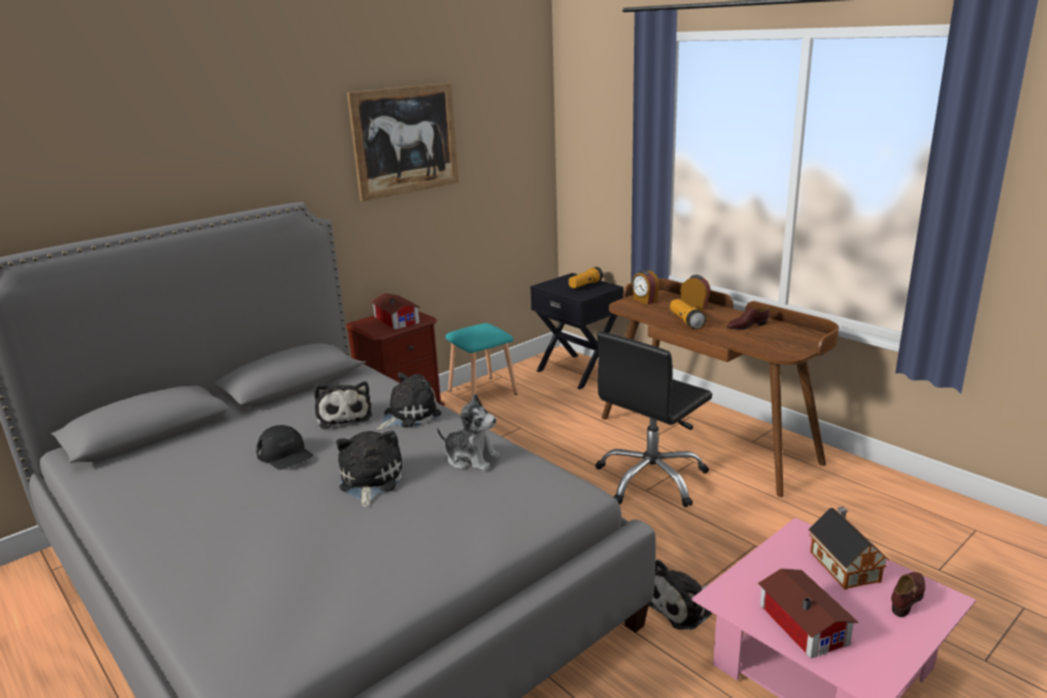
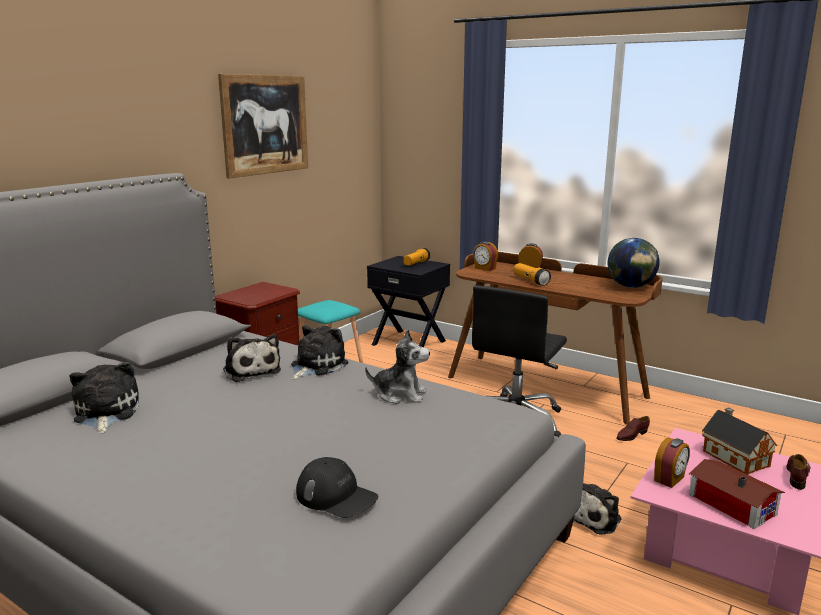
camera: 15 degrees left, 5 degrees down
(285, 454) = (210, 405): black cap -> black cap (336, 496)
(369, 481) = (312, 420): plush toy -> plush toy (105, 413)
(397, 319) = (262, 291): toy house -> none
(747, 326) = (583, 282): brown shoe -> brown shoe (631, 435)
(748, 583) = (670, 479): none -> alarm clock
(801, 336) = (630, 287): none -> globe

